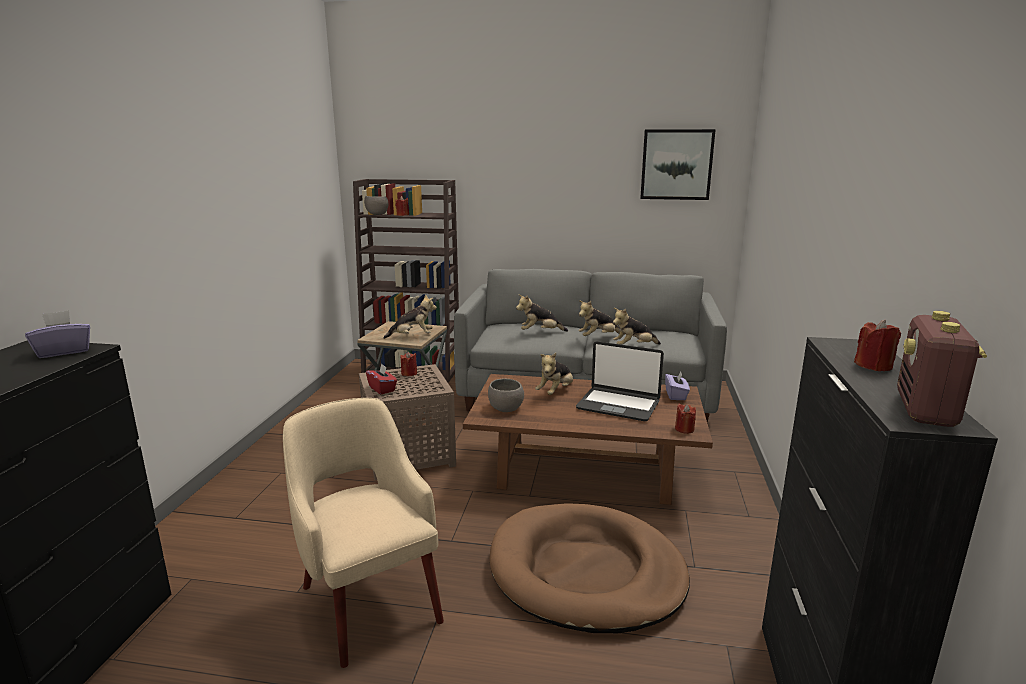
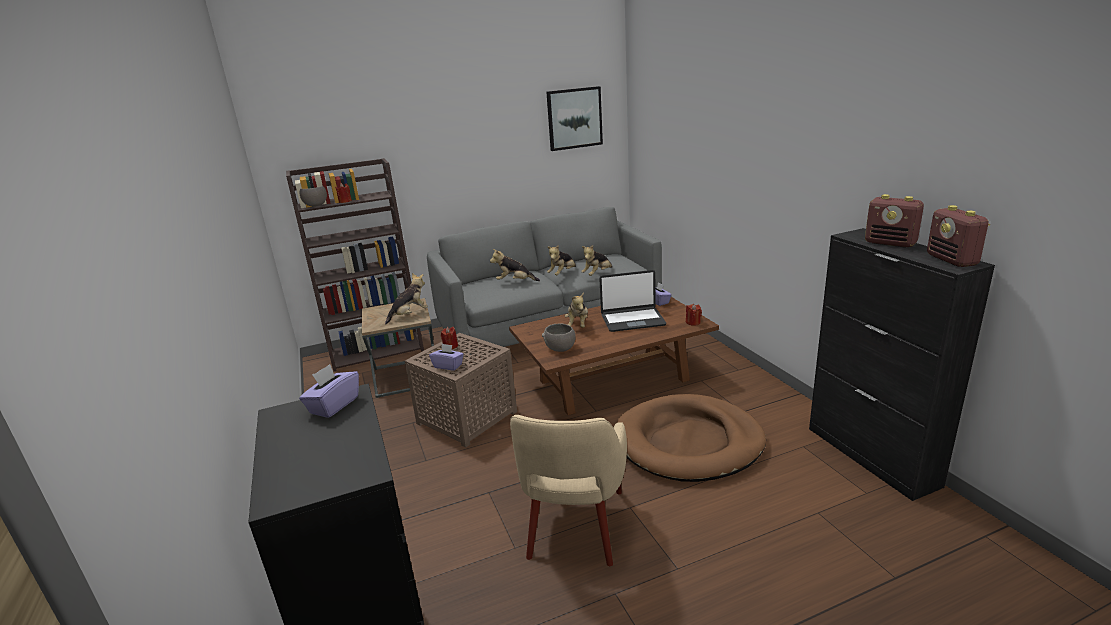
camera: 30 degrees left, 5 degrees up
(368, 600) = (575, 526): beige armchair -> beige armchair turned 105 degrees counterclockwise
(382, 389) = (448, 366): red tissue box -> purple tissue box
(540, 332) = (515, 282): plush toy -> plush toy turned 45 degrees clockwise
(873, 366) = (890, 243): red candle -> radio

